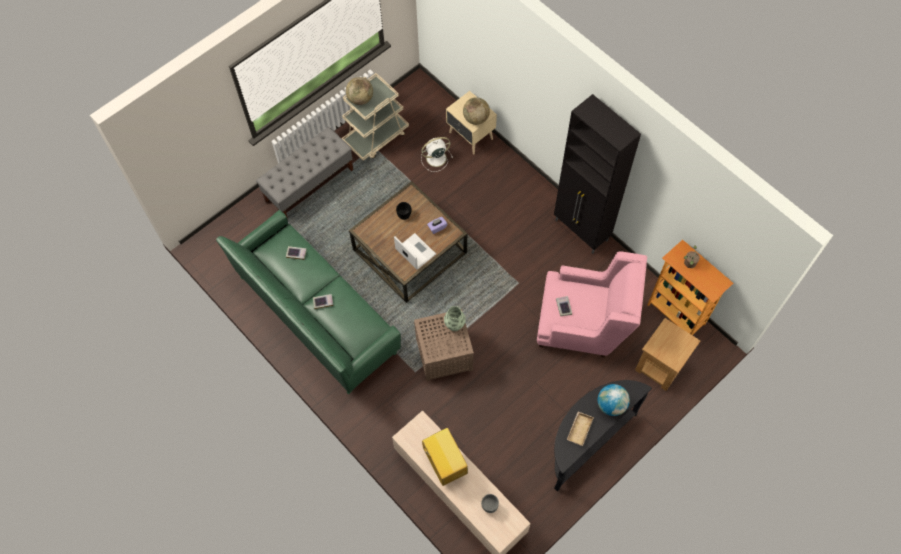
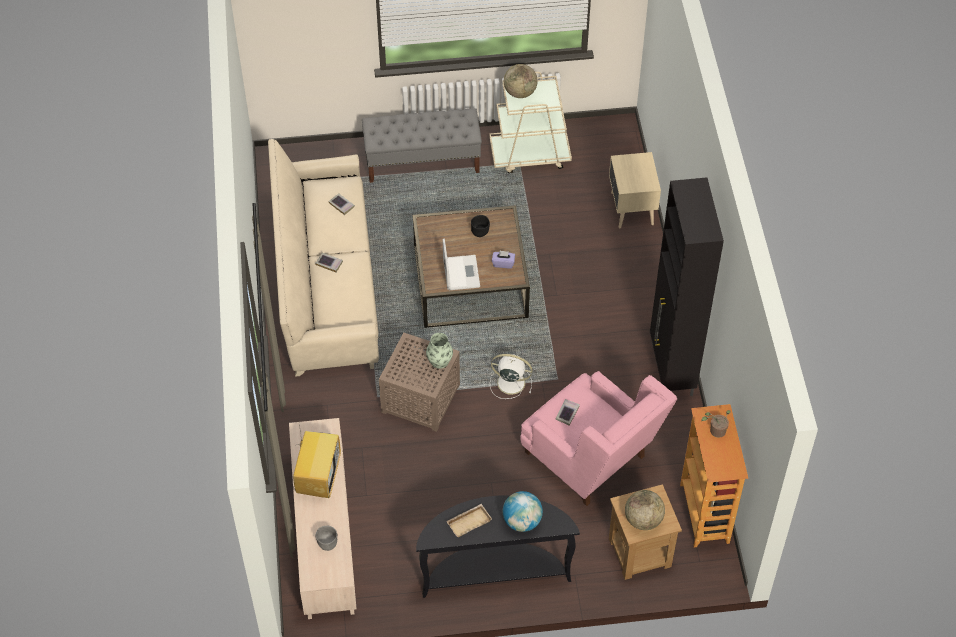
camera: 35 degrees right, 10 degrees down
(316, 315) = (326, 286): green sofa -> beige sofa
(435, 158) = (574, 209): white fan -> white fan (509, 382)
(476, 118) = (634, 182): globe -> globe (643, 520)

